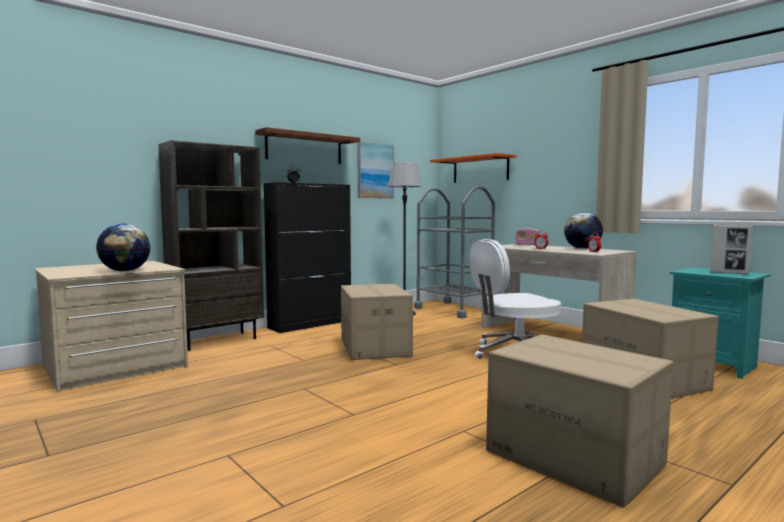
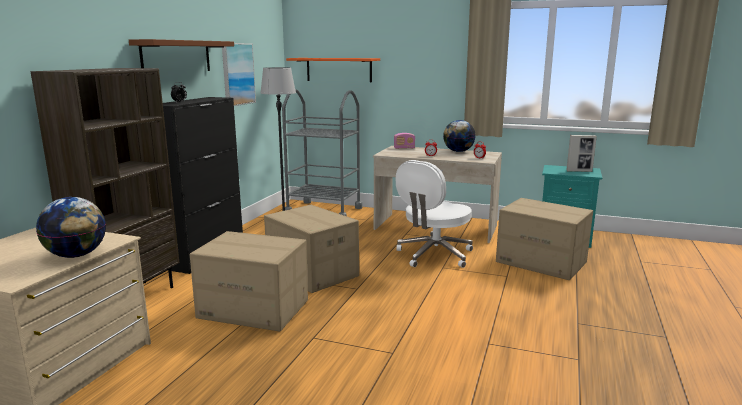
camera: 30 degrees left, 10 degrees up
(575, 458) = (576, 344): cardboard box -> cardboard box (254, 309)

